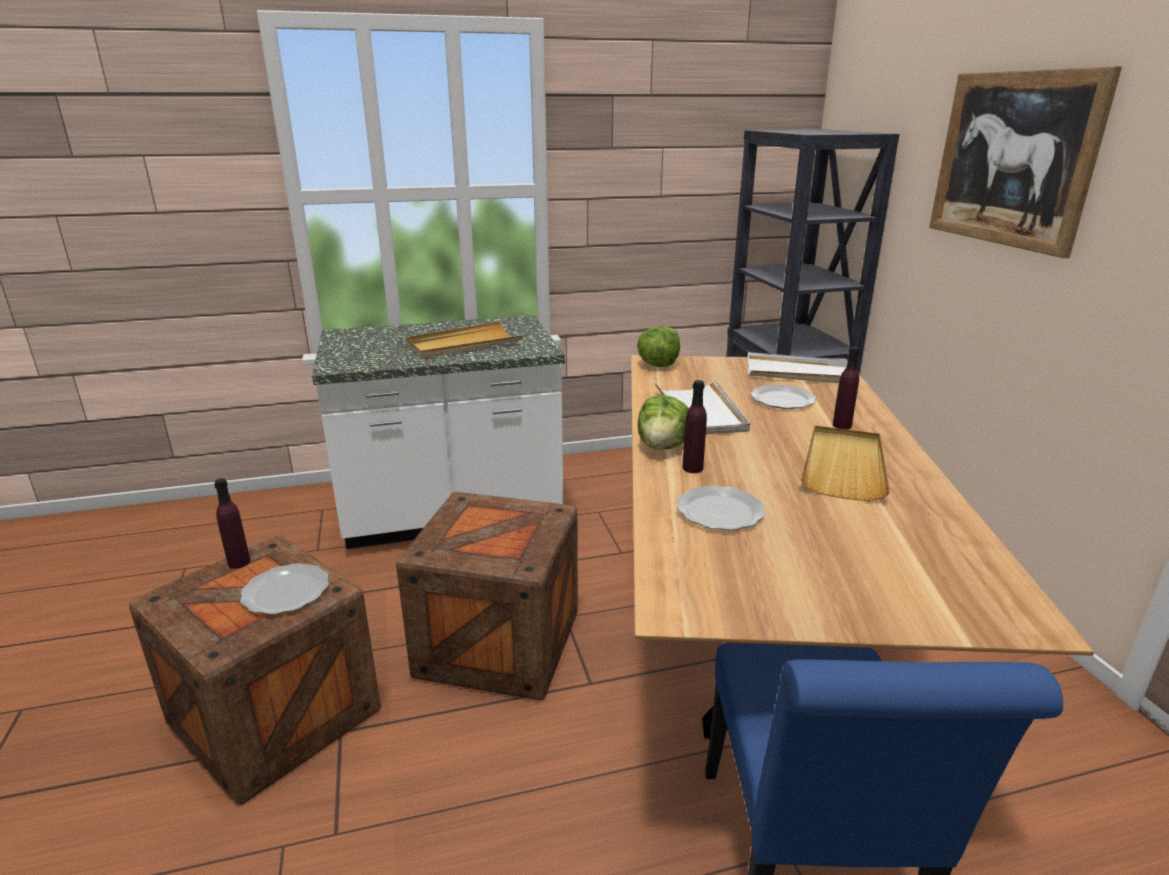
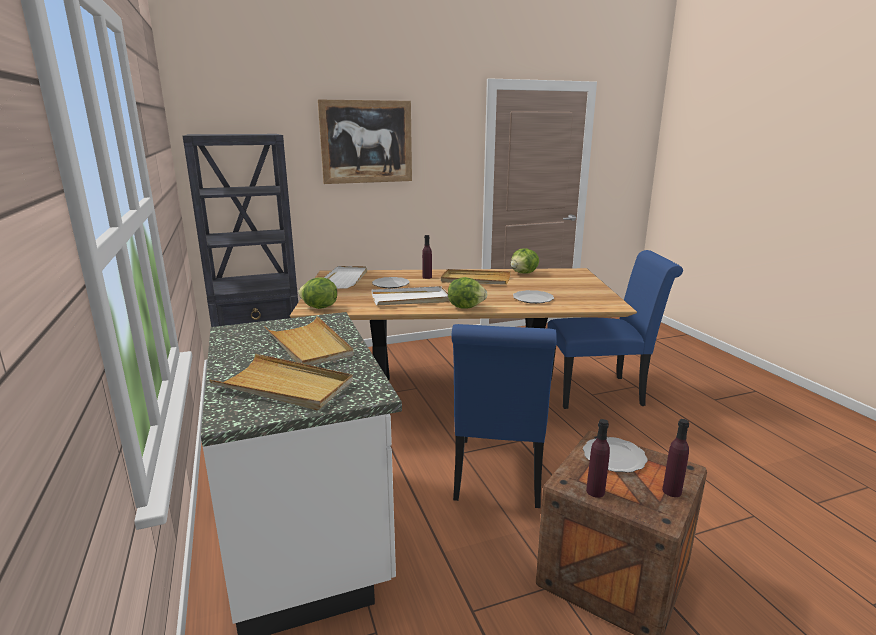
camera: 95 degrees left, 5 degrees down
(377, 342) = (284, 386): none -> beige tray
(499, 644) = (497, 477): crate -> blue chair
(692, 468) = (490, 302): purple bottle -> purple bottle (672, 491)
(938, 527) = (524, 273): none -> lettuce

